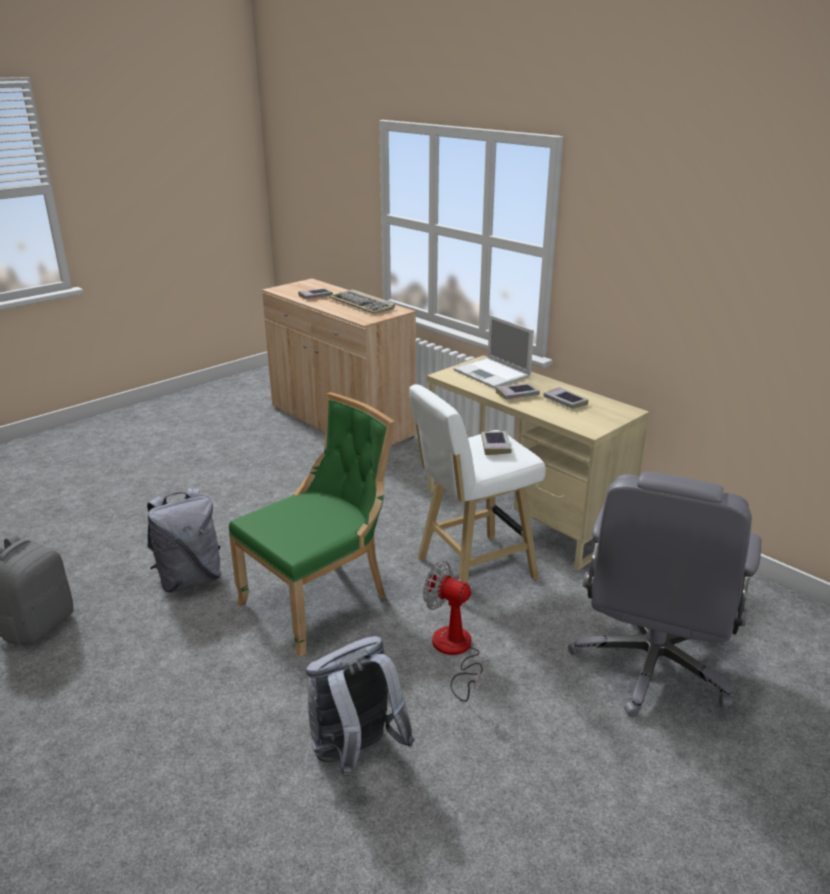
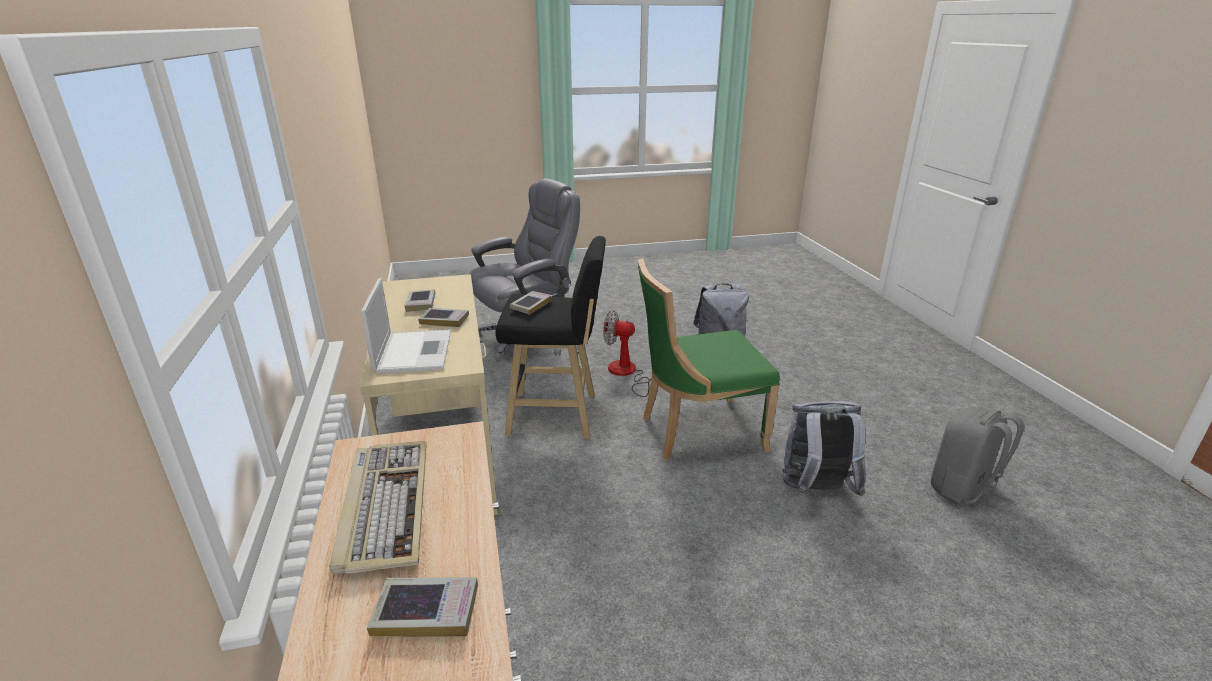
camera: 150 degrees left, 0 degrees up
(454, 652) = (626, 373): fan -> fan turned 135 degrees clockwise
(471, 570) = (557, 415): white stool -> black stool

